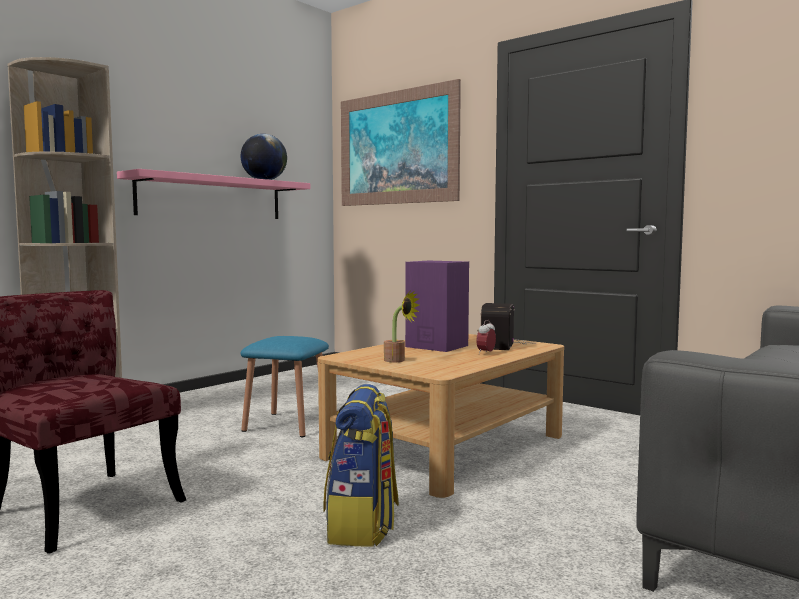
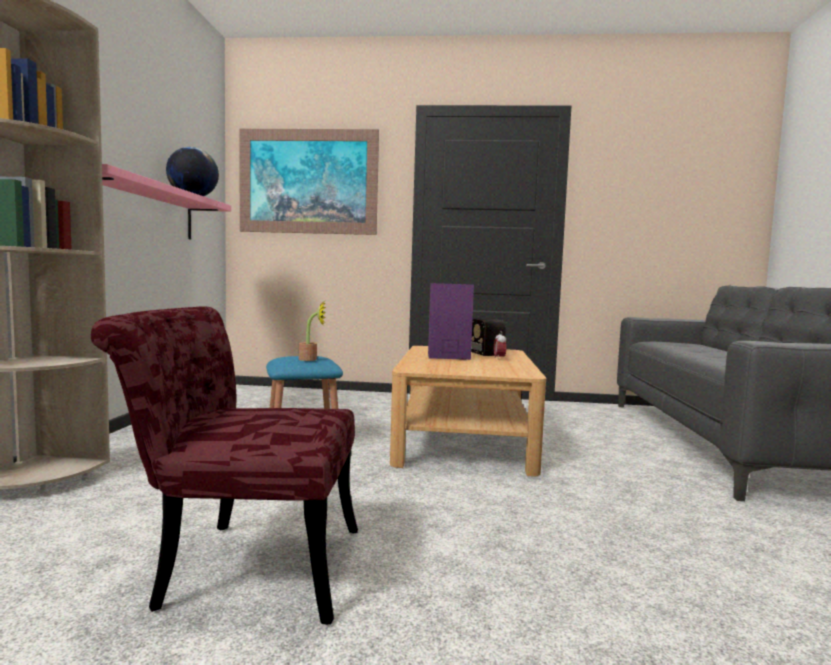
camera: 35 degrees left, 0 degrees up
(362, 526) = (534, 509): backpack -> none
(398, 360) = (464, 368): potted plant -> potted plant (311, 359)

